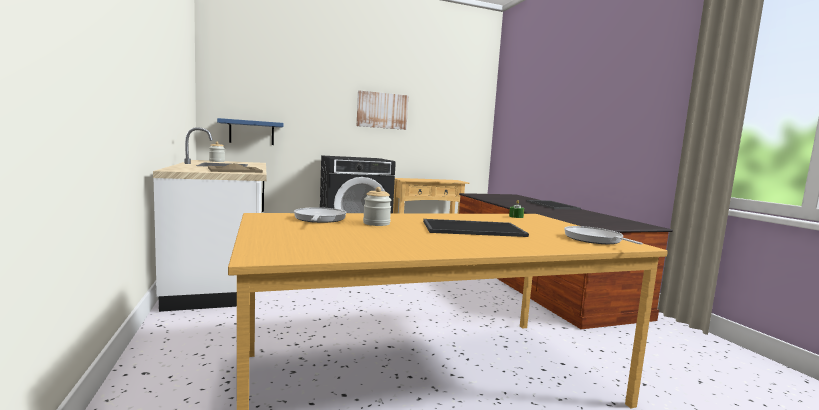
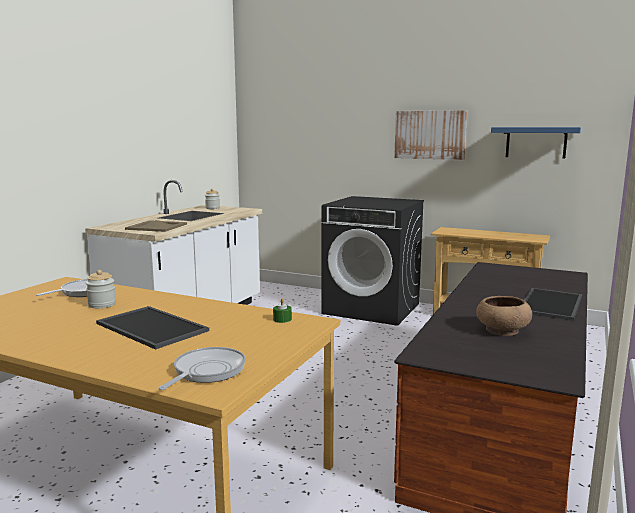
camera: 45 degrees right, 5 degrees up
(251, 132) = (283, 171): blue shelf -> blue shelf (536, 142)
(577, 215) = (501, 331): none -> brown bowl

